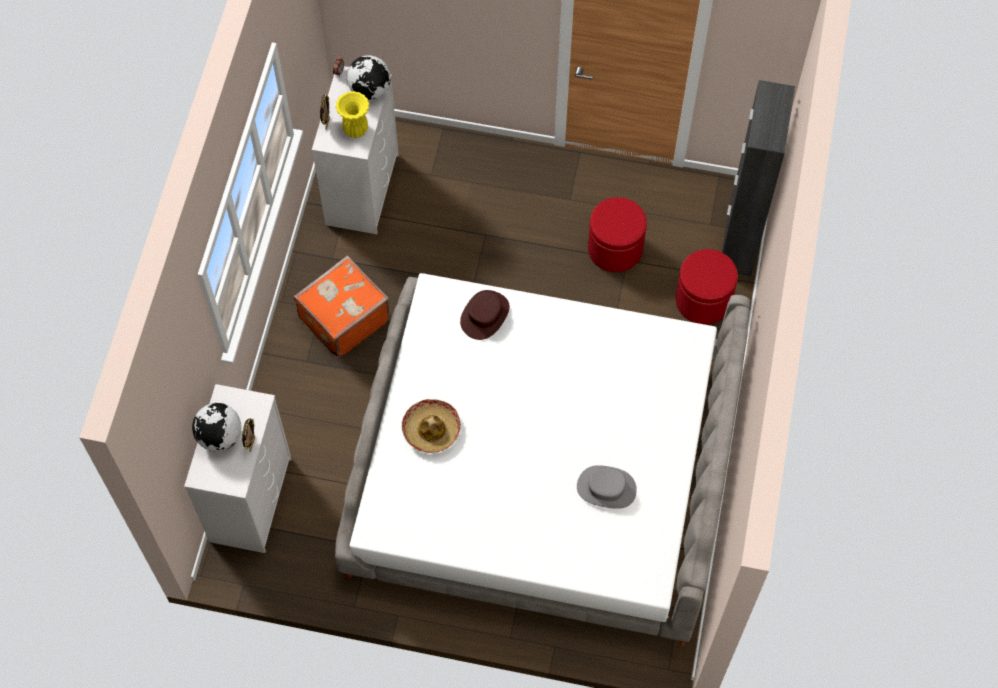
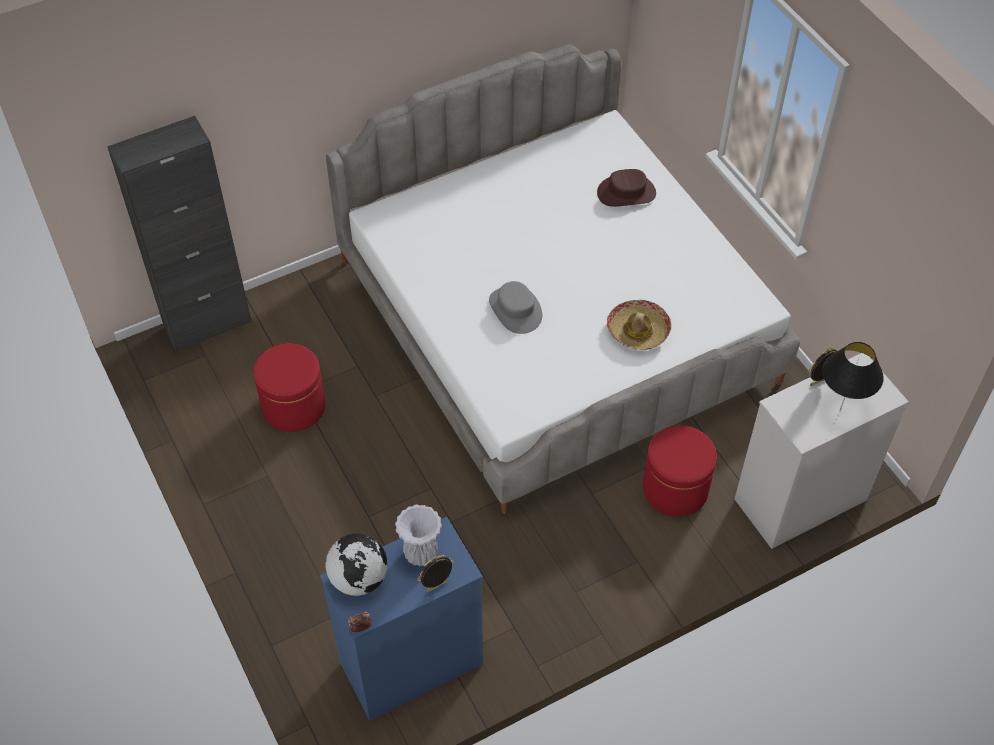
camera: 130 degrees left, 10 degrees down
(220, 437) = (840, 410): globe -> black table lamp
(343, 319) = (567, 565): orange suitcase -> none
(355, 129) = (421, 554): yellow vase -> white vase
(362, 188) = (410, 664): white dresser -> blue dresser
(485, 315) = (494, 367): brown hat -> brown hat (626, 193)
(606, 488) = (564, 193): grey hat -> grey hat (515, 309)
(703, 300) = (292, 314): red ottoman -> red ottoman (675, 489)

